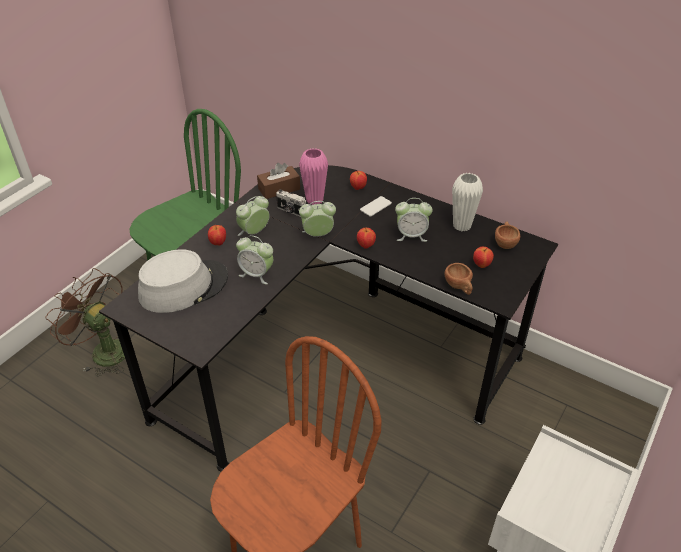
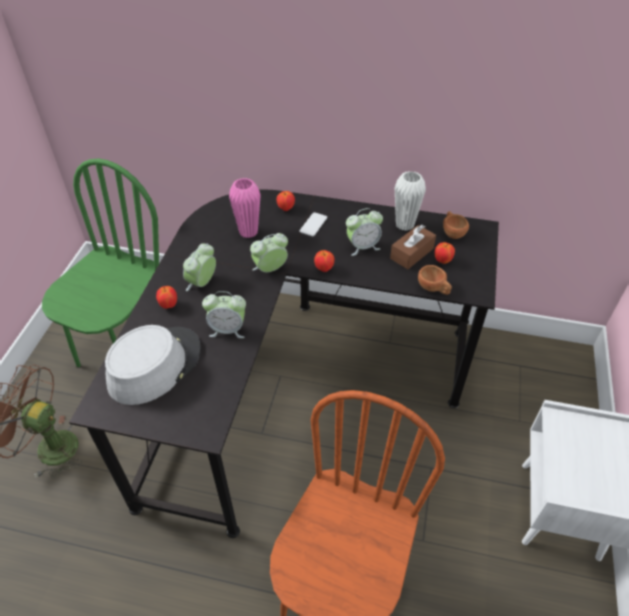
camera: 20 degrees left, 5 degrees up
(279, 189) = (205, 228): brown tissue box -> brown tissue box (412, 253)
(291, 211) = (230, 250): camera -> none

